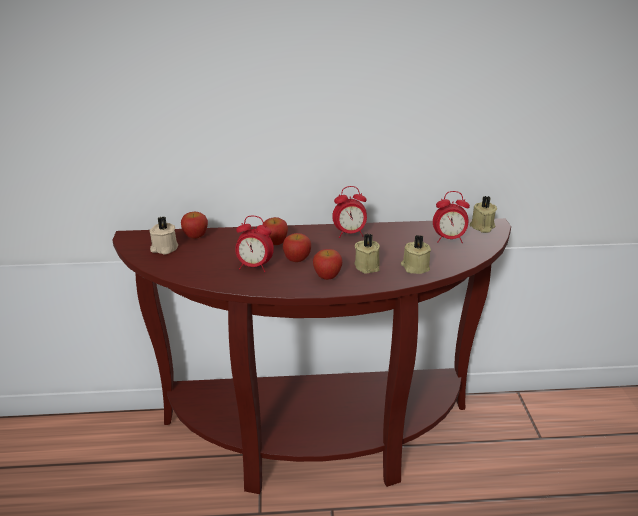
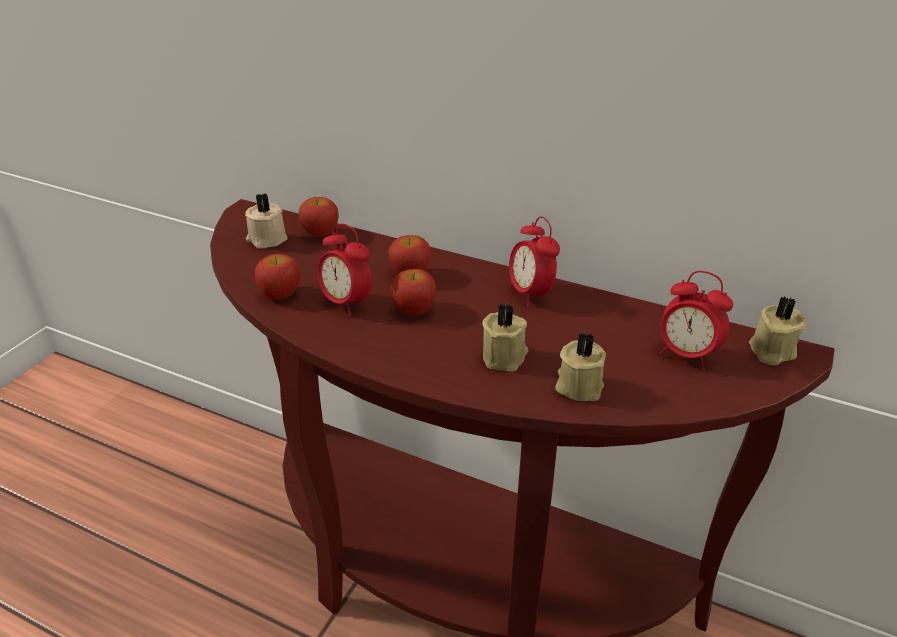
camera: 30 degrees right, 5 degrees up
(327, 276) = (429, 352): apple -> apple (281, 294)
(349, 234) = (530, 294): alarm clock -> alarm clock turned 45 degrees clockwise

